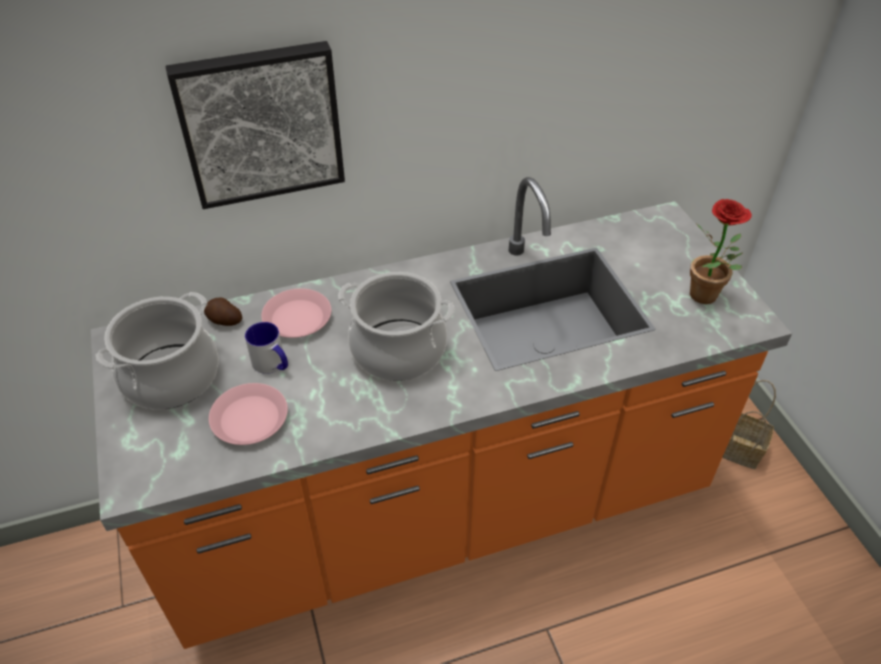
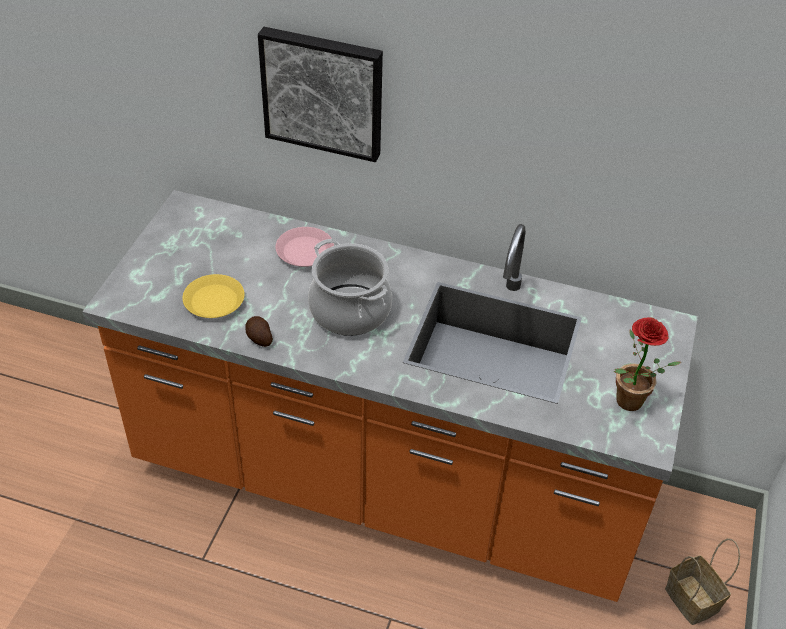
camera: 35 degrees right, 0 degrees up
(171, 377) = (192, 247): cooking pot -> none
(224, 320) = (257, 227): potato -> potato (259, 338)
(250, 419) = (214, 301): pink plate -> yellow plate
(272, 364) = (260, 274): mug -> none

